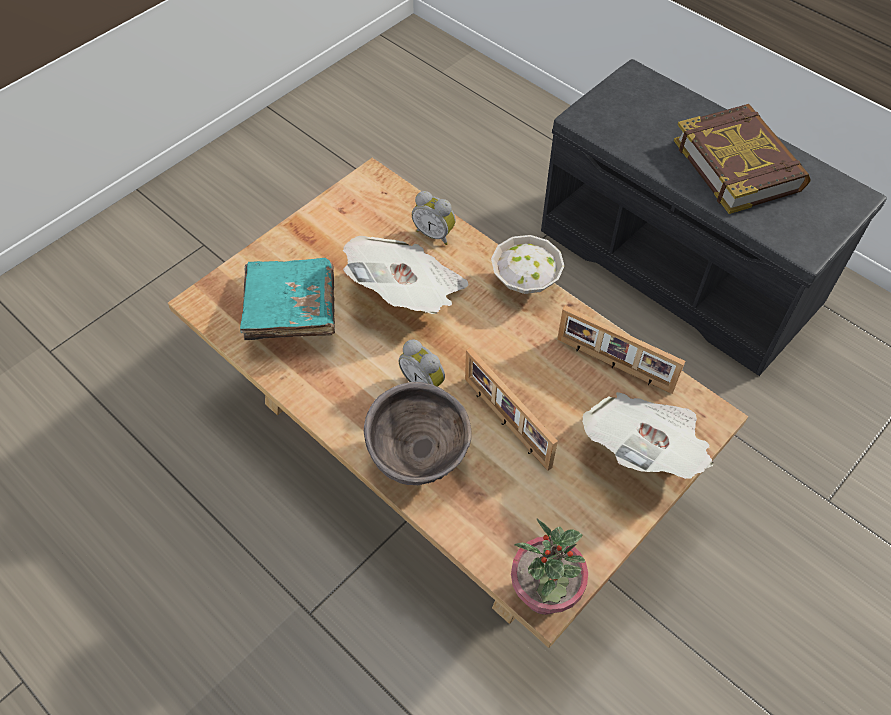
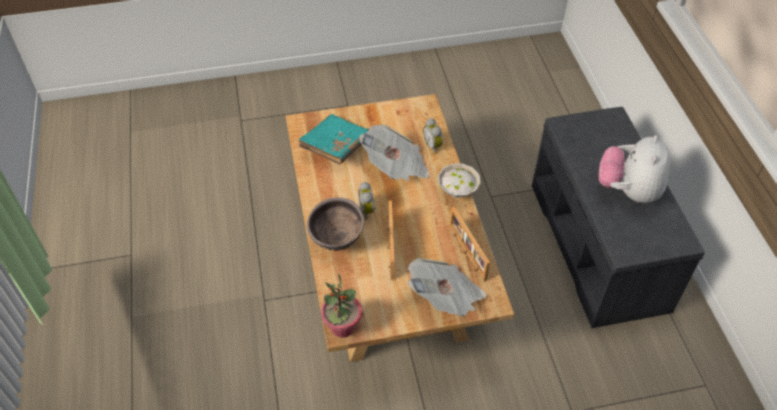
camera: 35 degrees right, 5 degrees down
(738, 165) = (628, 191): book -> plush toy

